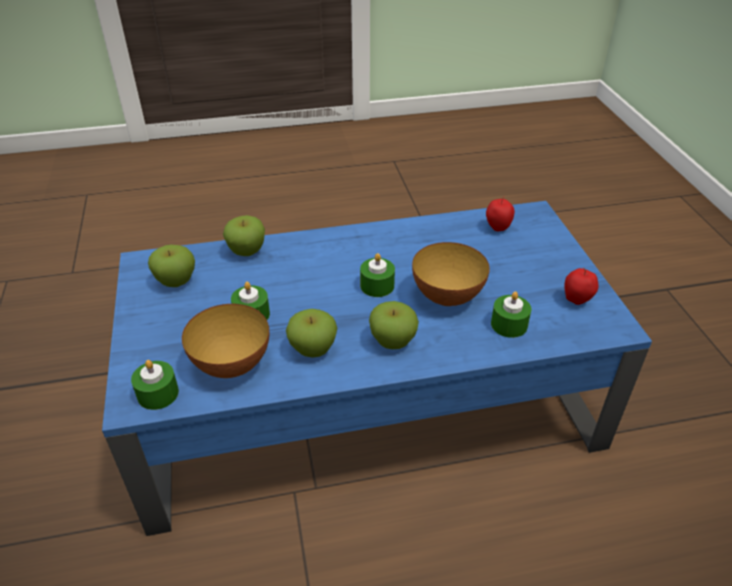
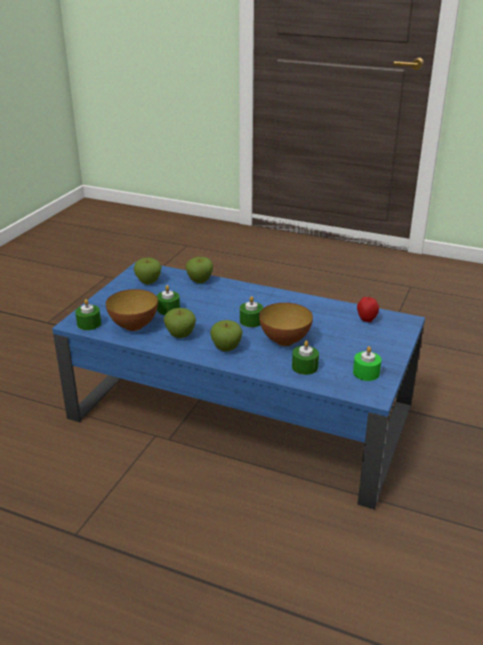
camera: 35 degrees right, 10 degrees down
(576, 300) = (366, 373): apple -> green candle

